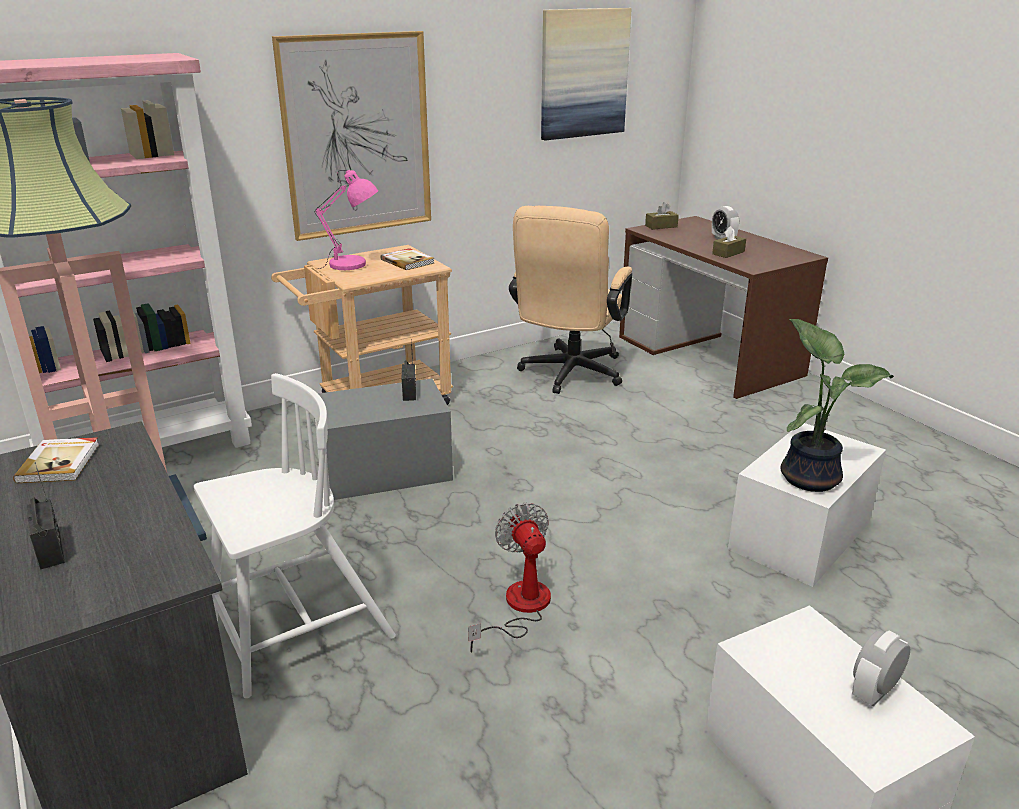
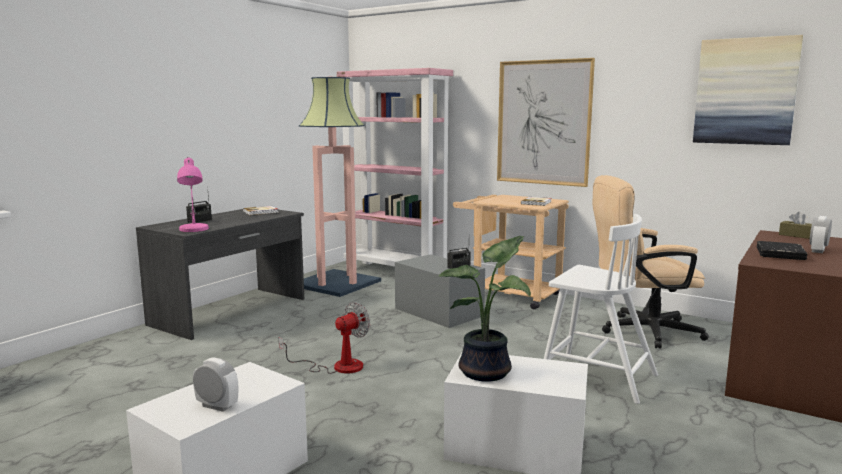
camera: 65 degrees right, 15 degrees down
(298, 632) = (284, 327): white chair -> white chair (596, 376)
(352, 265) = (508, 198): pink table lamp -> pink table lamp (193, 230)
(728, 253) = (780, 254): brown tissue box -> black book

